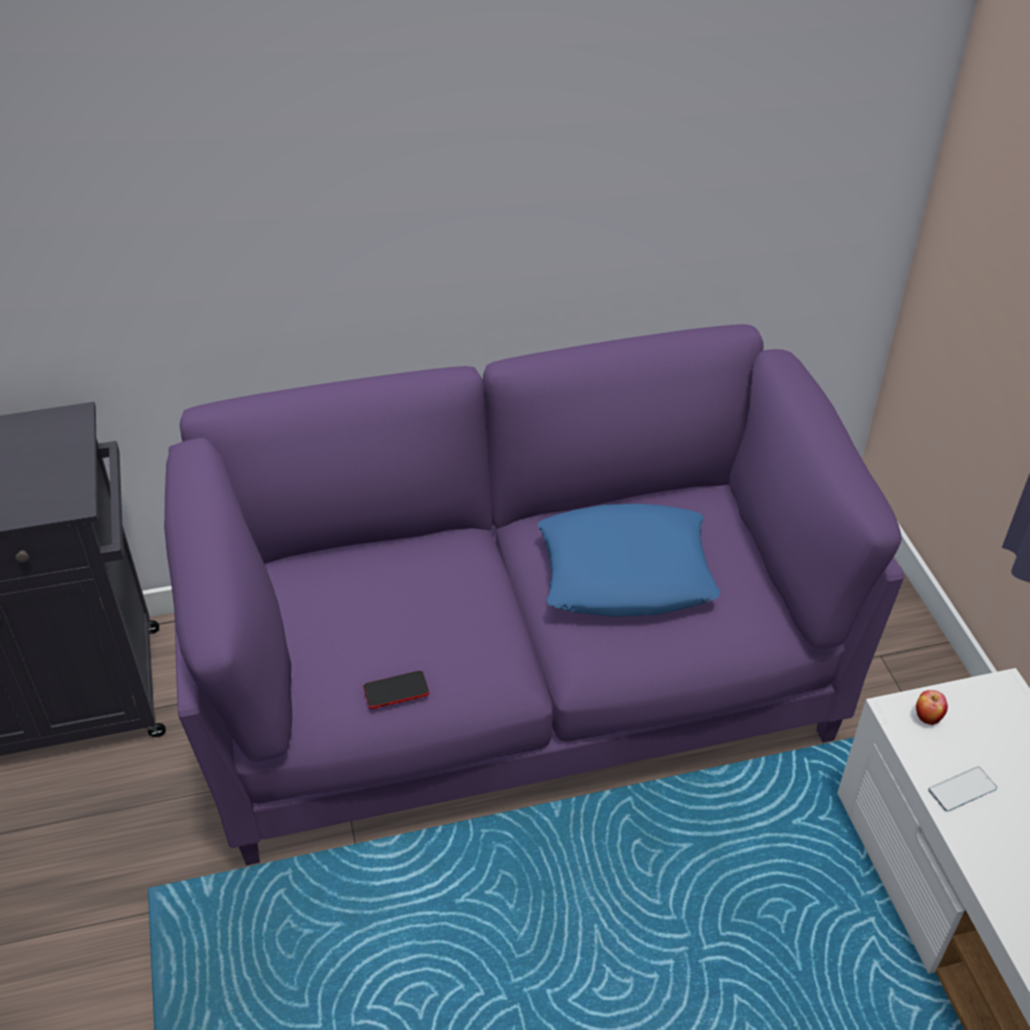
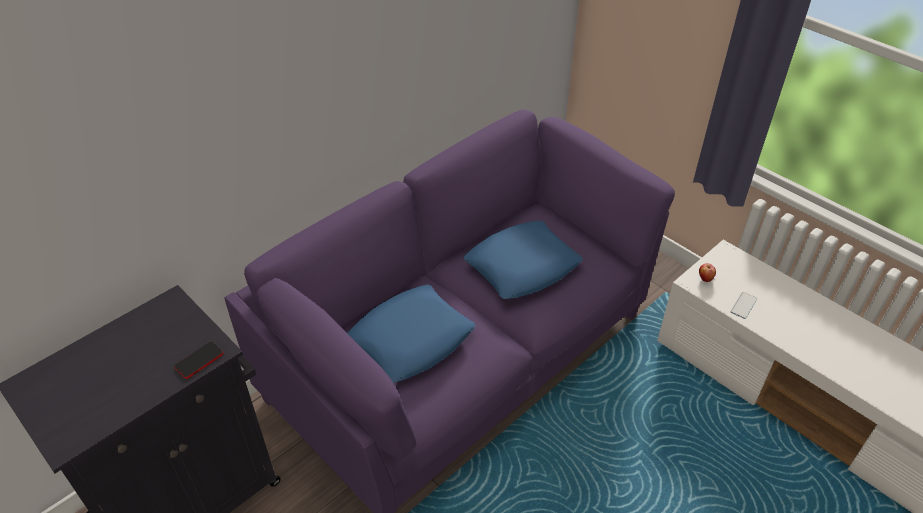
camera: 30 degrees left, 0 degrees up
(385, 607) = (411, 339): none -> blue pillow
(396, 690) = (452, 381): phone -> phone (199, 360)

